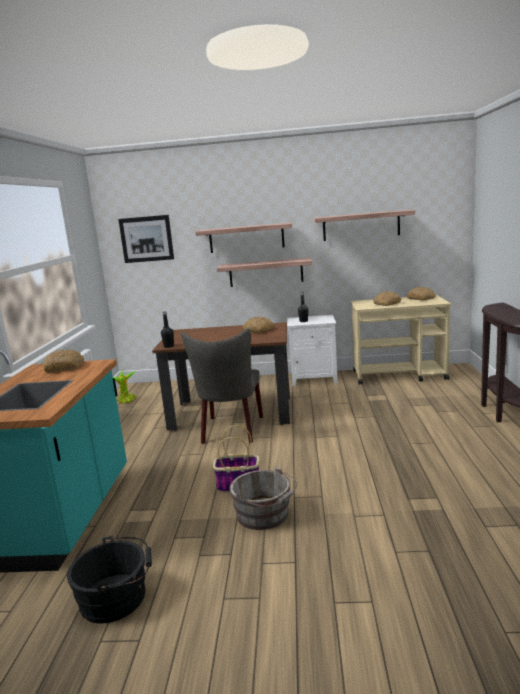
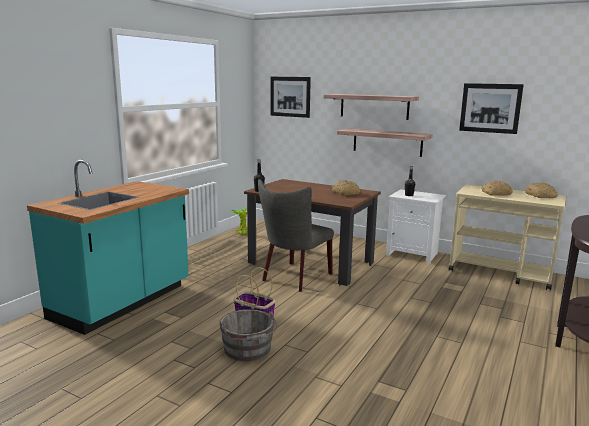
camera: 25 degrees right, 0 degrees up
(65, 367) = (150, 187): bread -> none
(117, 597) = (97, 366): black bucket -> none
(361, 225) = (490, 108): shelf -> picture

